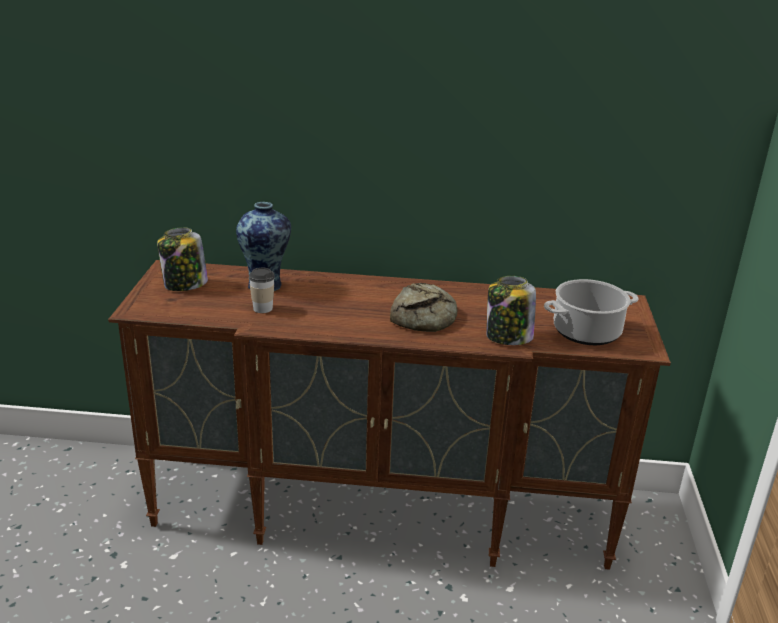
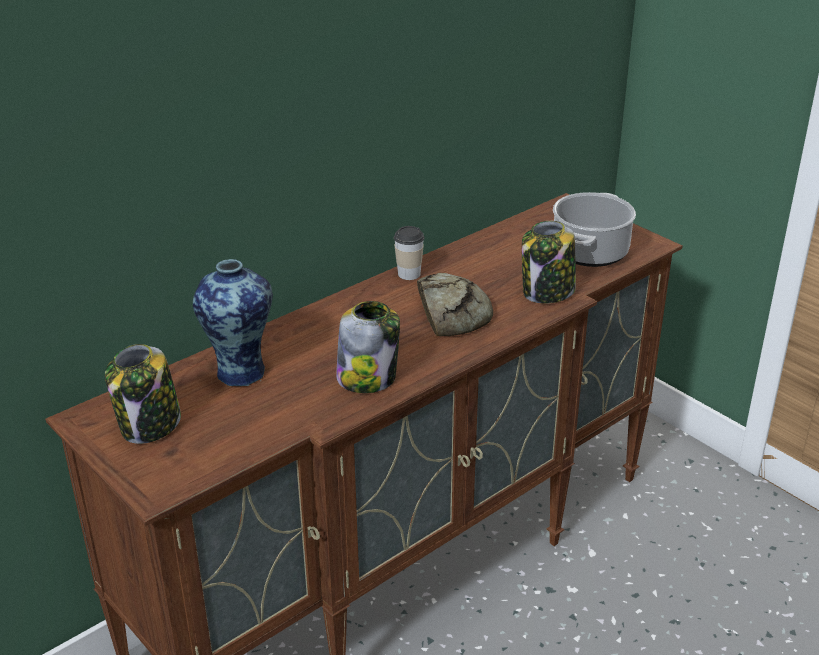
camera: 45 degrees left, 5 degrees up
(263, 308) = (291, 398): cup -> cup (409, 274)
(316, 320) = (368, 378): none -> jar

